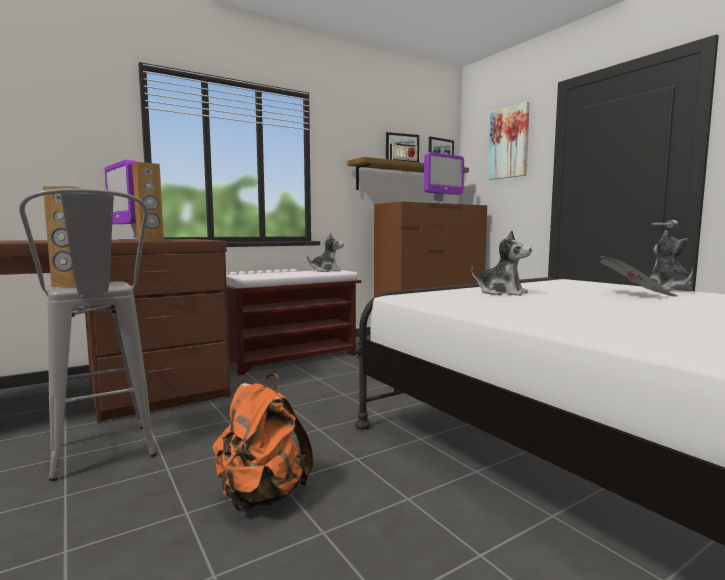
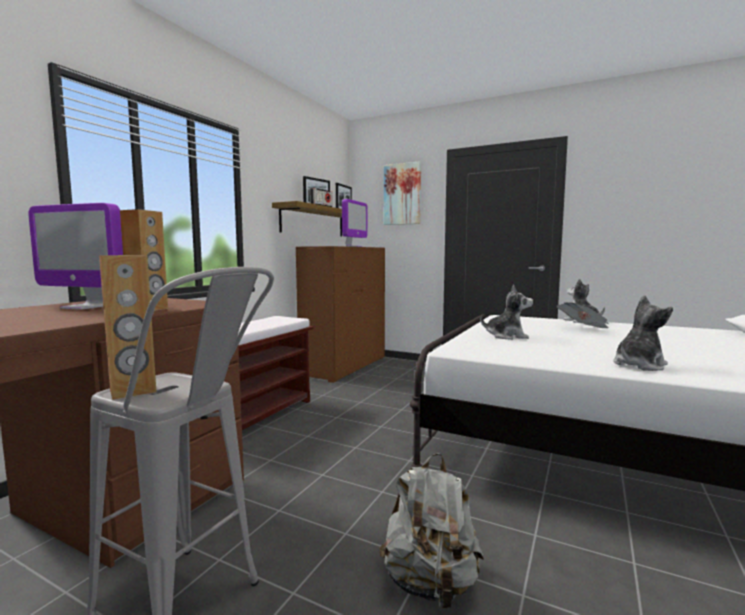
camera: 30 degrees left, 0 degrees up
(261, 497) = (430, 583): orange backpack -> grey backpack
(327, 270) = (274, 319): plush toy -> plush toy (638, 365)

